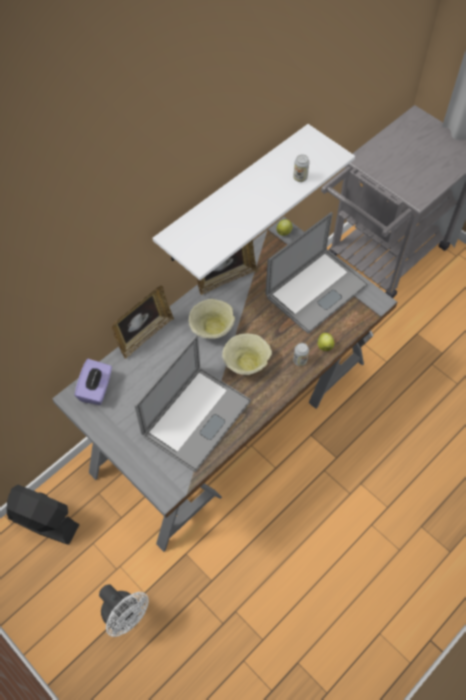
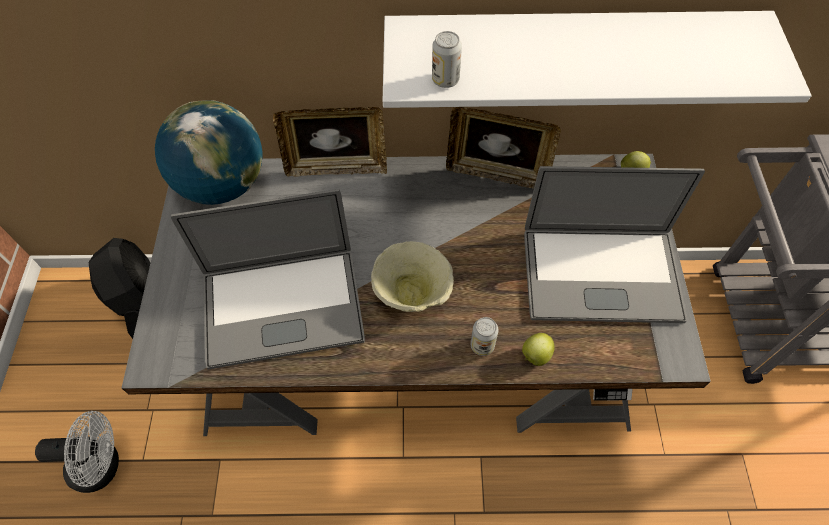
camera: 45 degrees right, 0 degrees up
(96, 389) = (223, 185): purple tissue box -> globe
(125, 616) = (103, 466): white fan -> white fan turned 90 degrees counterclockwise
(212, 327) = (419, 216): beige bowl -> none
(300, 178) = (680, 70): can -> can (445, 80)

